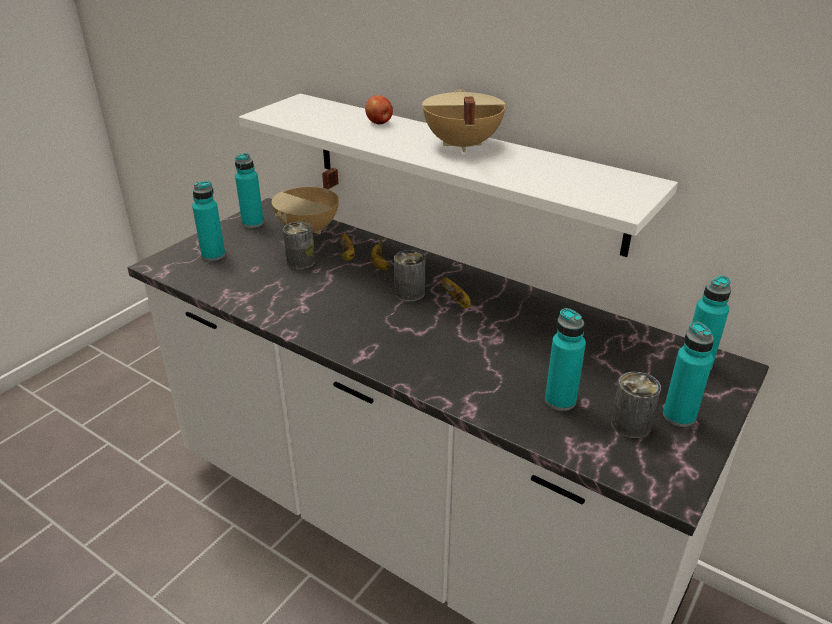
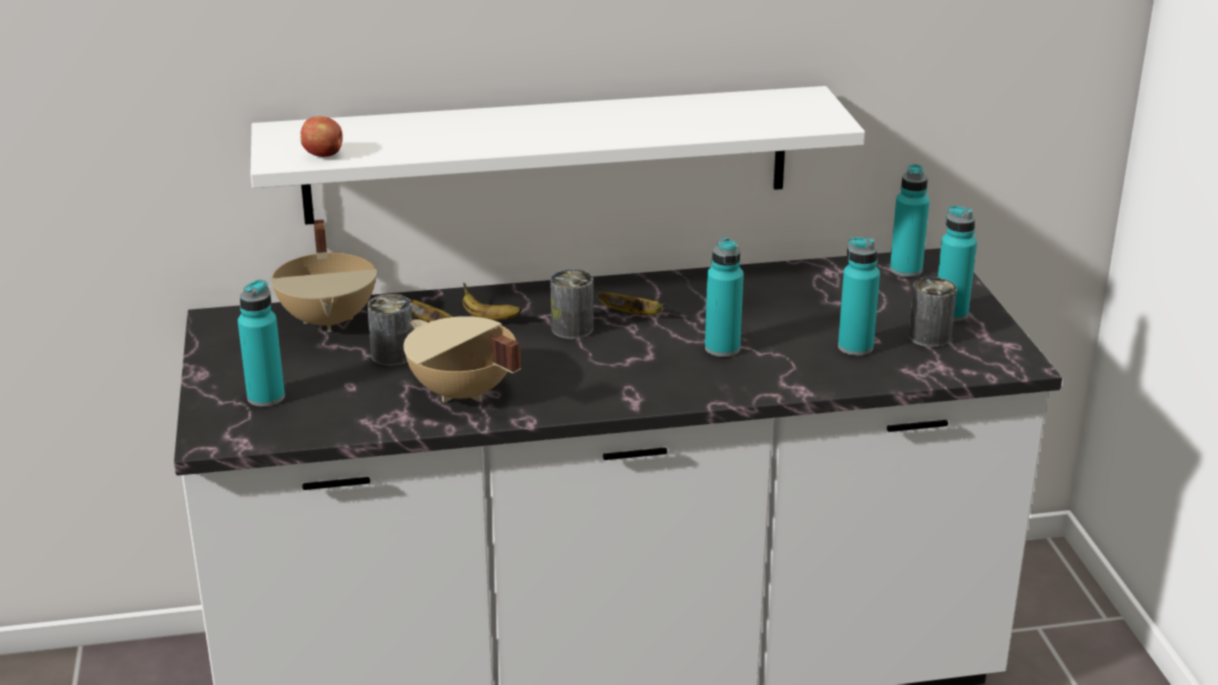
camera: 45 degrees left, 5 degrees down
(253, 223) = (237, 344): turquoise bottle -> turquoise bottle (722, 348)
(379, 123) = (443, 124): apple -> apple (324, 155)
(460, 145) = (581, 117): beige cooking pot -> beige cooking pot (461, 393)

